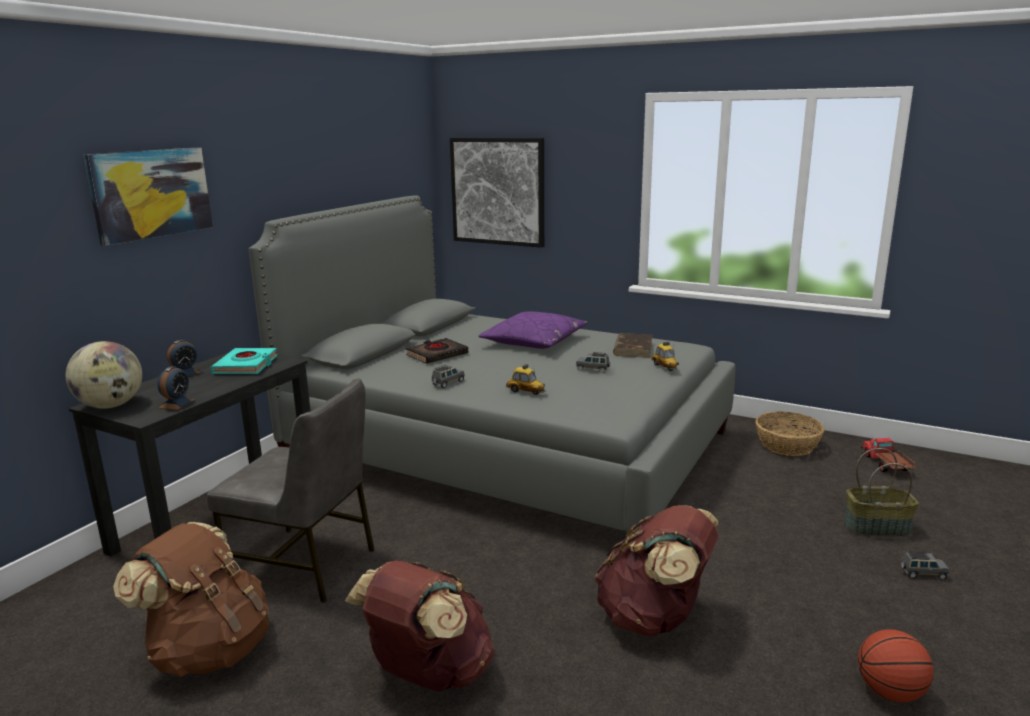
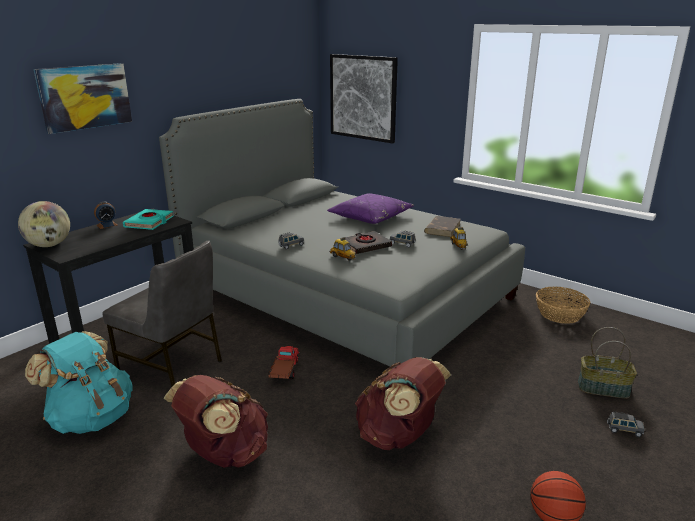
camera: 10 degrees right, 5 degrees up
(176, 404) = (90, 247): alarm clock -> none
(209, 650) = (91, 417): brown backpack -> turquoise backpack
(437, 355) = (294, 222): black book -> black book (365, 246)
(886, 465) = (635, 338): toy truck -> toy truck (284, 371)

